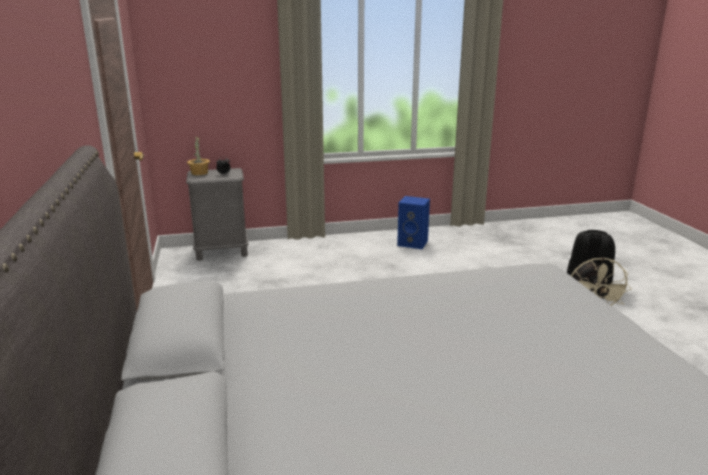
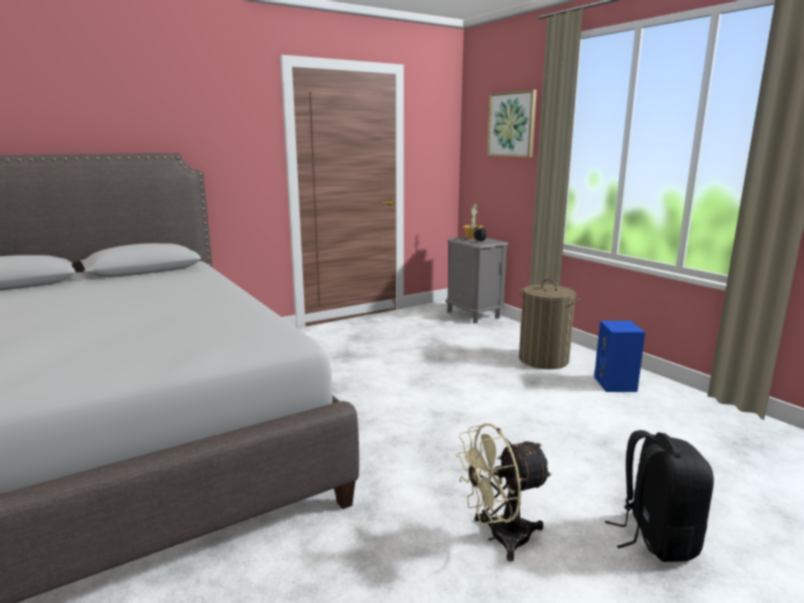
camera: 70 degrees right, 5 degrees down
(225, 48) = (512, 124): none -> picture
(354, 252) = (543, 360): none -> laundry basket

